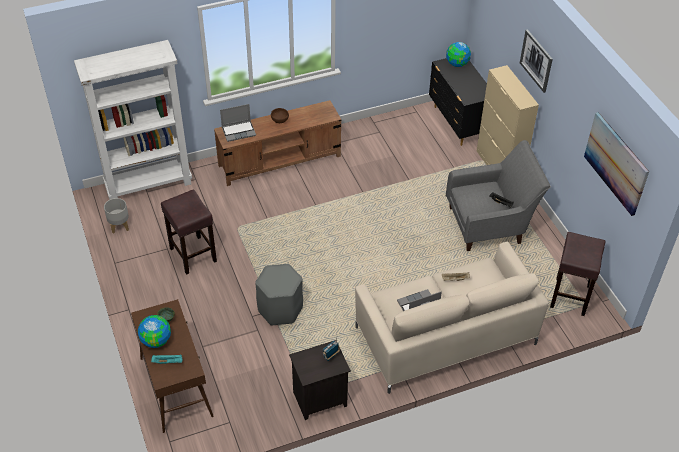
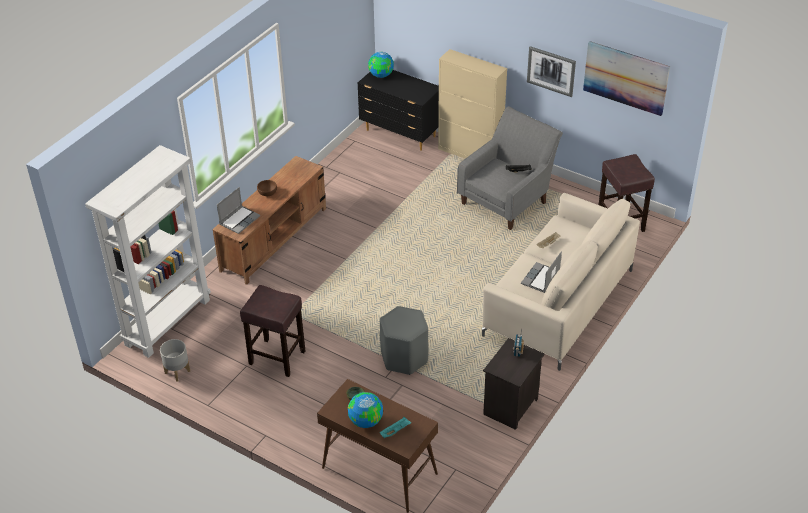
camera: 35 degrees left, 5 degrees down
(536, 60) = (489, 28): picture -> picture (551, 71)

